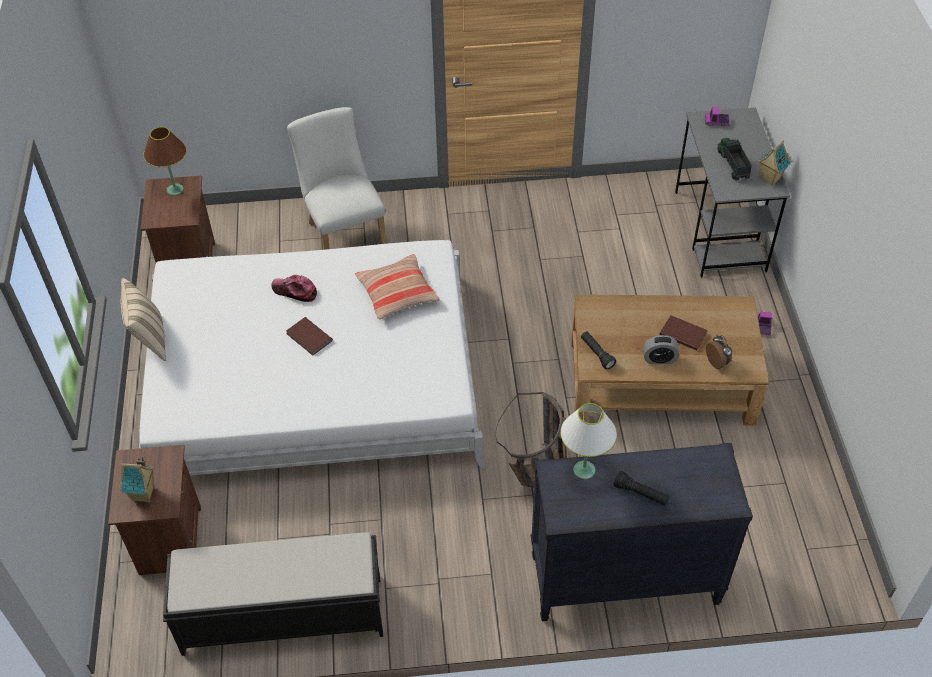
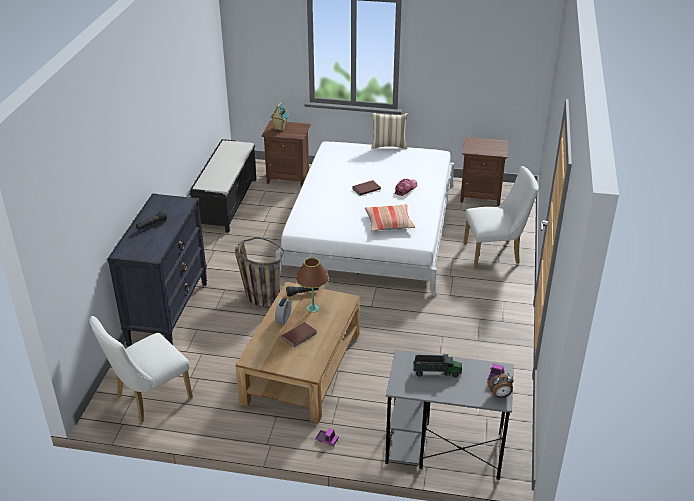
camera: 105 degrees right, 15 degrees down
(175, 189) = (496, 148): brown table lamp -> brown table lamp (313, 308)
(584, 470) = (180, 211): white table lamp -> none
(717, 362) = (266, 344): alarm clock -> alarm clock (500, 396)
(769, 179) = (410, 388): toy house -> none
(801, 529) = (148, 399): none -> white chair

